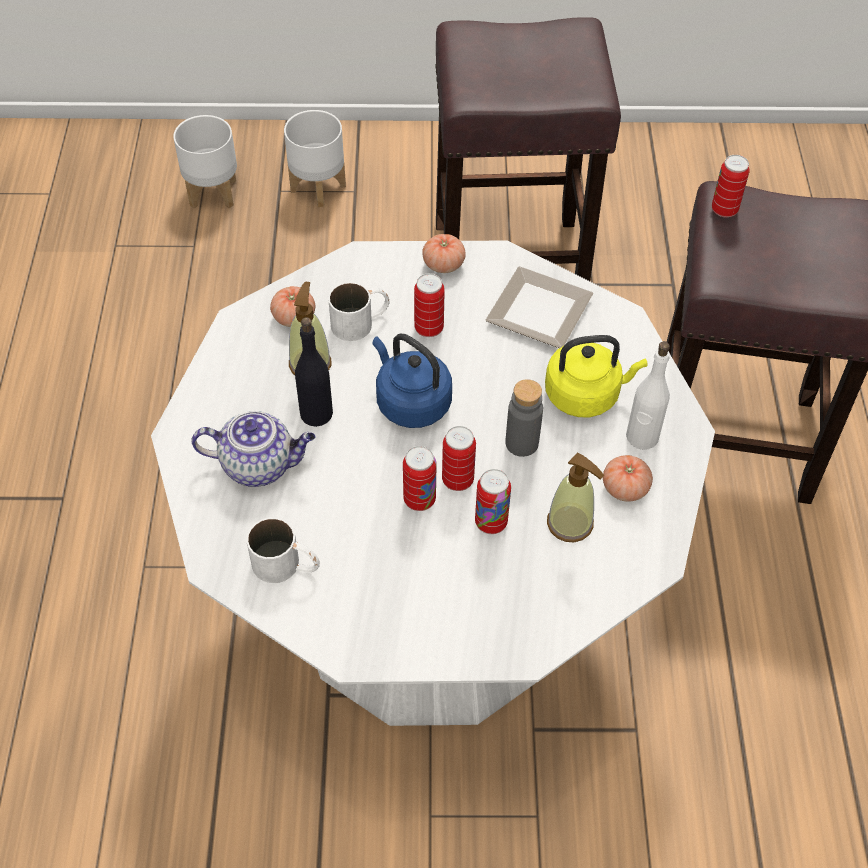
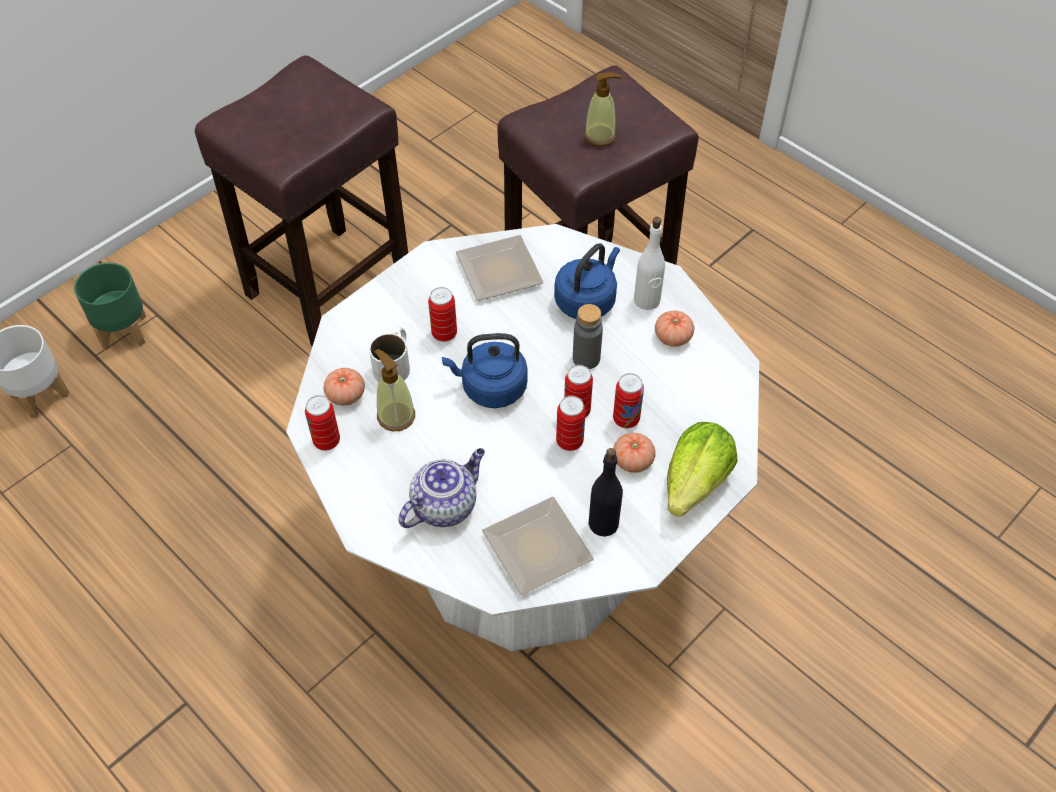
camera: 45 degrees left, 0 degrees up
(287, 565) = (541, 549): white mug -> plate
(316, 413) = (440, 443): black bottle -> black bottle (603, 523)
(318, 187) = (124, 331): white planter -> green planter
(443, 264) = (402, 286): tomato -> tomato (633, 460)
(482, 629) = (695, 483): none -> lettuce
(570, 523) = (669, 382): soap dispenser -> soap dispenser (600, 136)
(586, 394) = (587, 300): yellow kettle -> blue kettle
(724, 210) = (534, 129): can -> can (326, 441)

